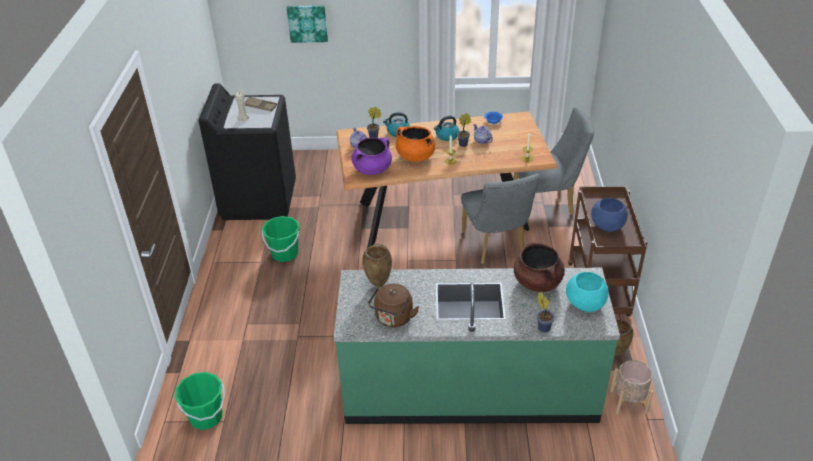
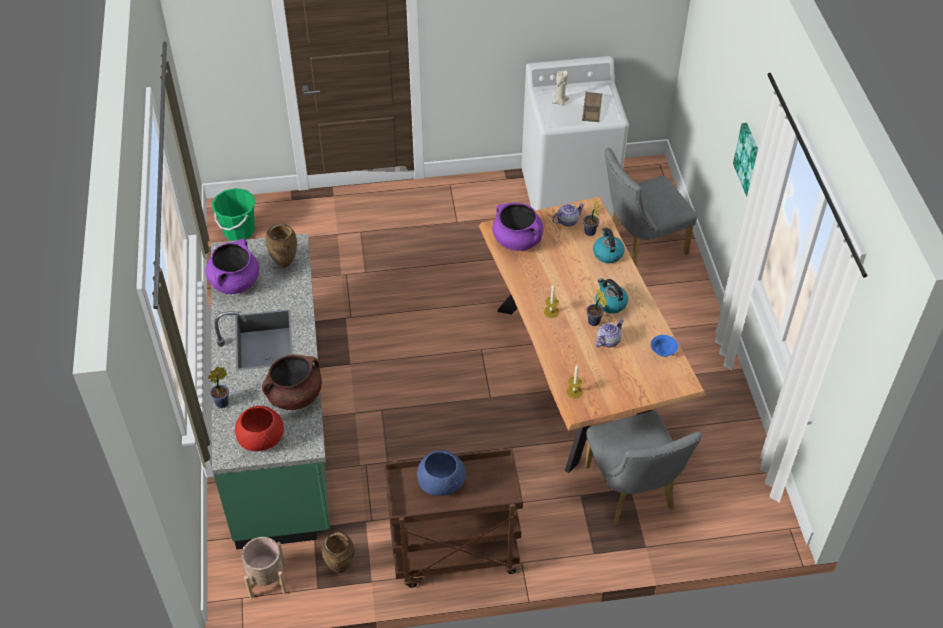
camera: 80 degrees right, 10 degrees up
(259, 199) = (569, 196): black washing machine -> white washing machine
(284, 254) = (474, 238): green bucket -> none
(307, 23) = (720, 86): picture -> picture (750, 161)
(393, 319) = (235, 282): brown kettle -> purple cooking pot
(415, 156) = (554, 277): orange cooking pot -> none
(496, 246) = (524, 437): grey chair -> grey chair (640, 246)
(584, 303) = (262, 439): turquoise bowl -> red bowl

